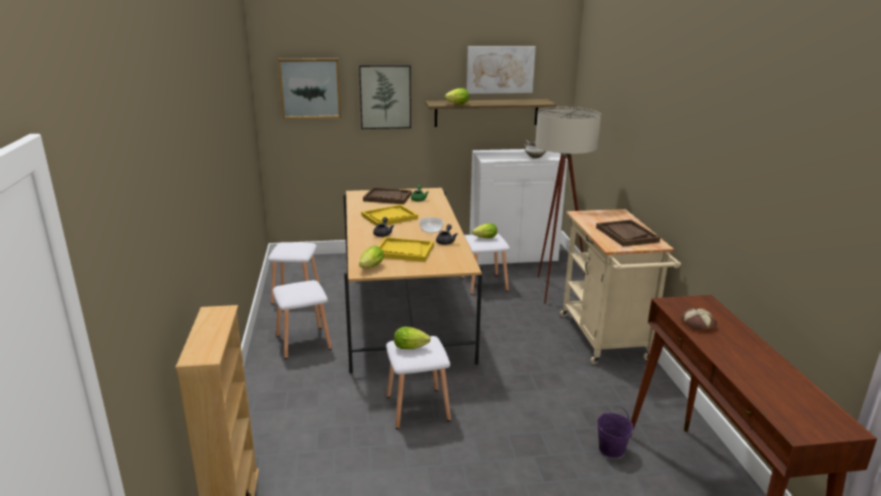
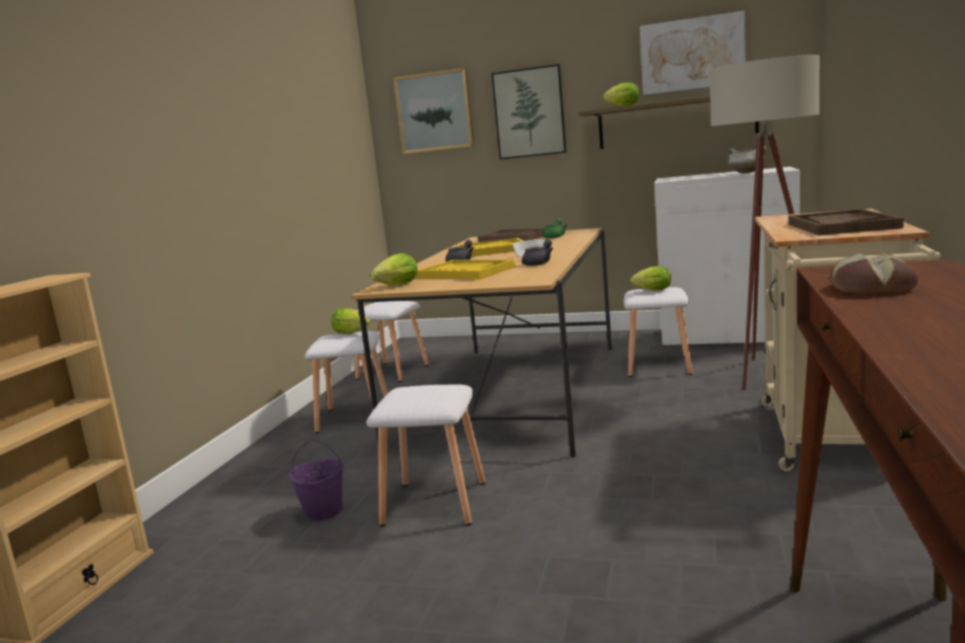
camera: 25 degrees right, 10 degrees down
(412, 347) = (413, 393): lettuce -> lettuce (353, 333)
(611, 449) = (740, 607): purple bucket -> purple bucket (324, 511)

